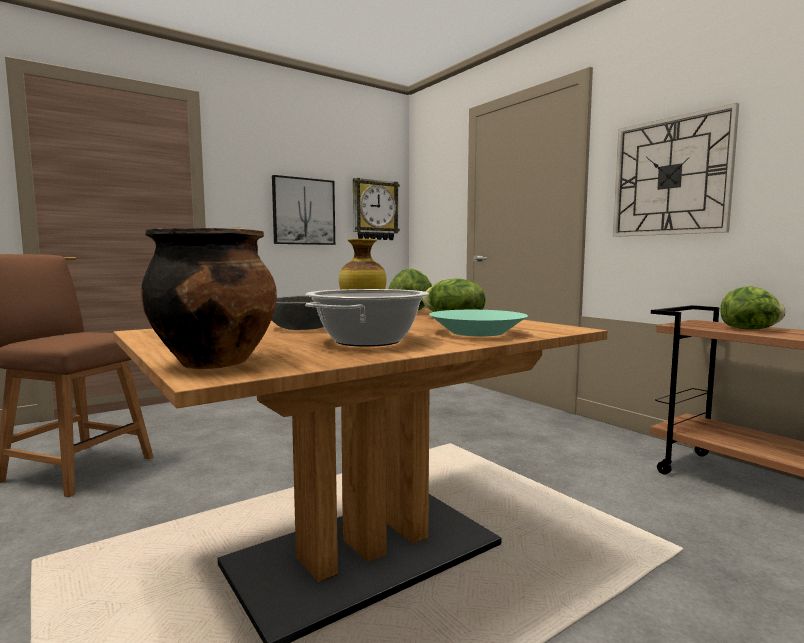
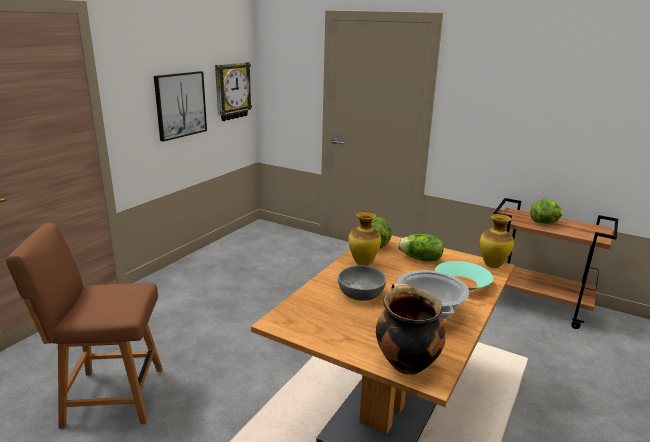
camera: 25 degrees left, 15 degrees up
(562, 328) = (492, 265): none -> vase
(670, 177) = (496, 111): wall clock -> none

